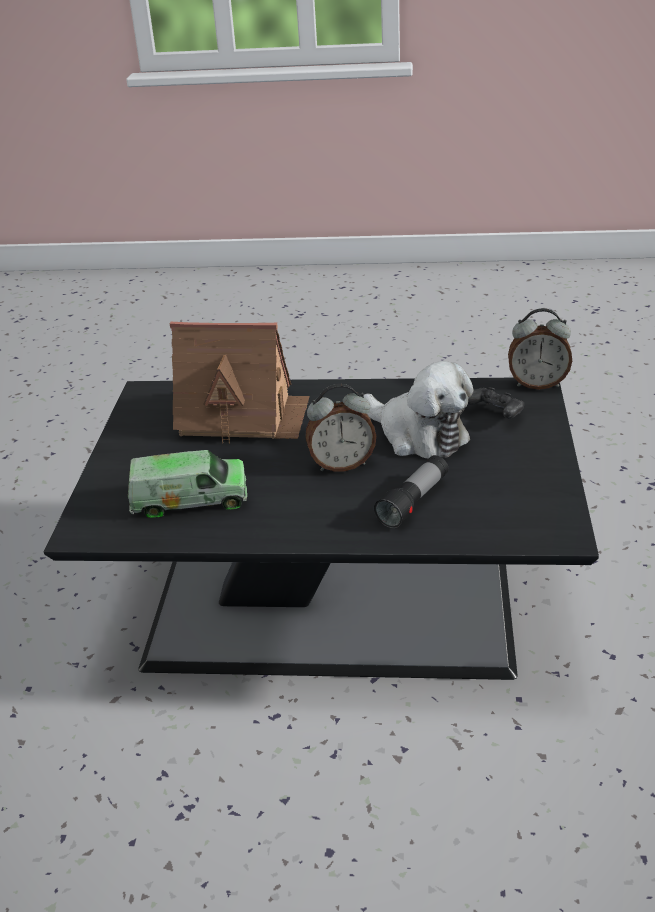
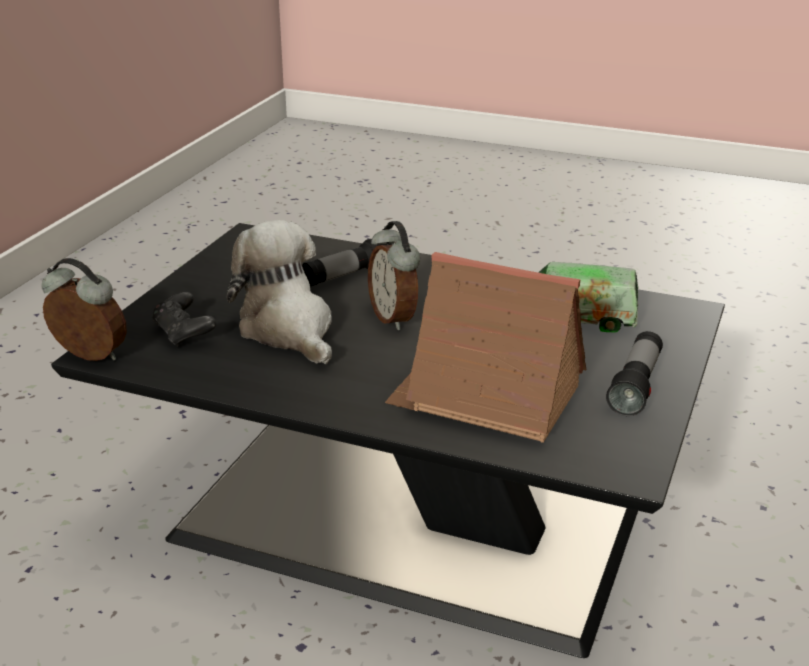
camera: 165 degrees left, 5 degrees down
(136, 446) = (636, 386): none -> flashlight
(341, 464) = (395, 318): alarm clock -> alarm clock turned 120 degrees counterclockwise

